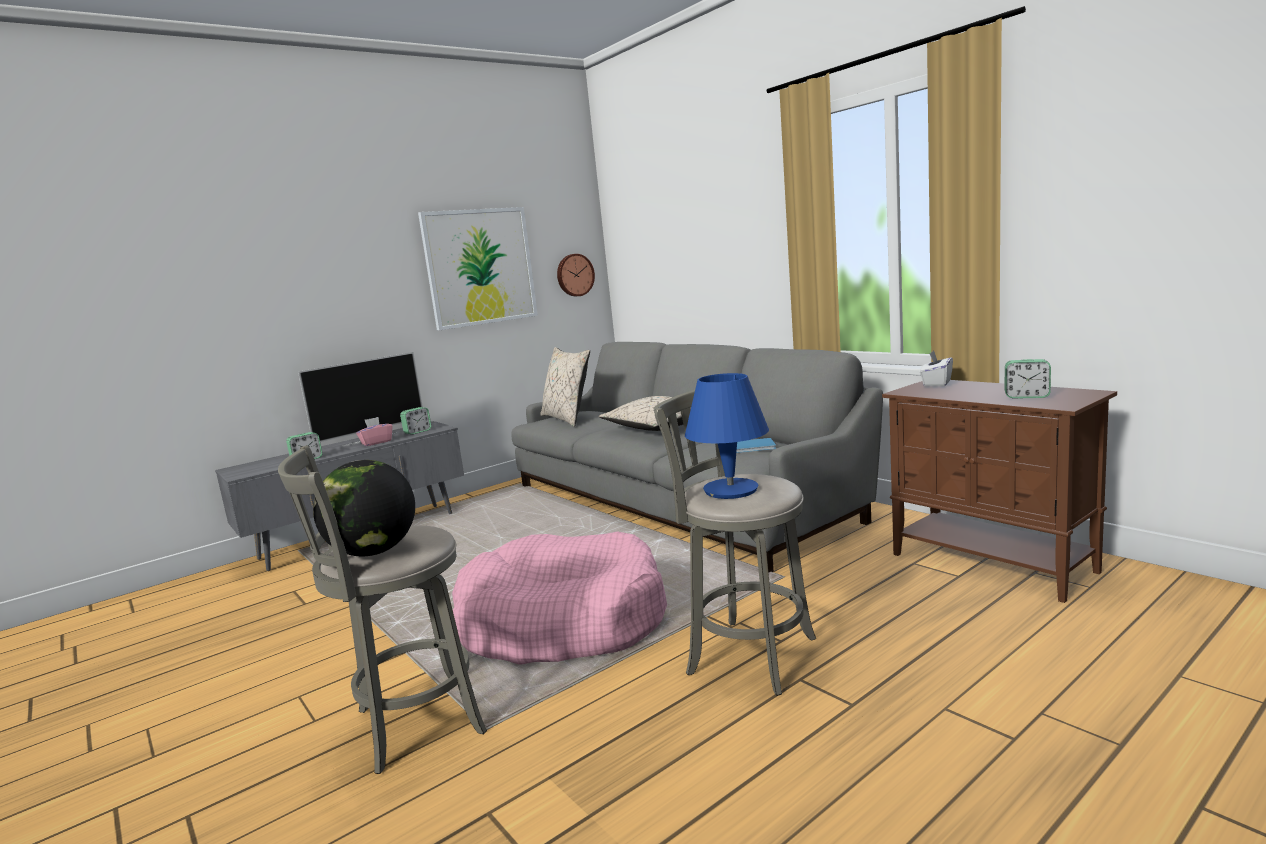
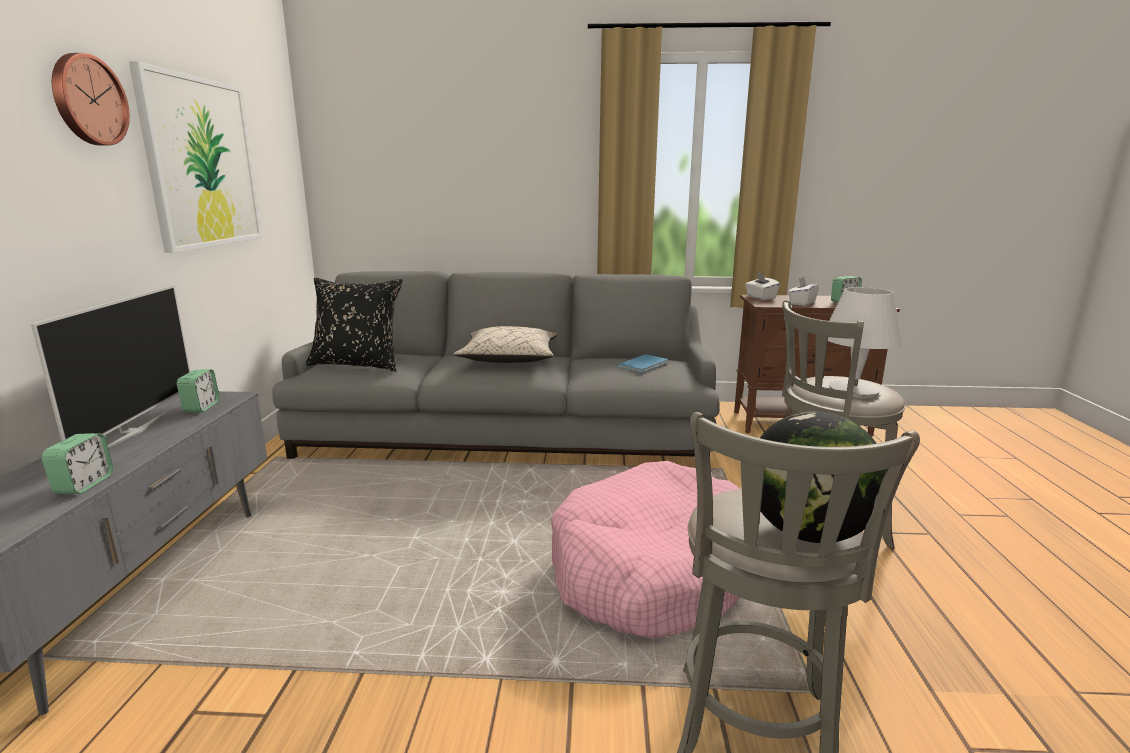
camera: 50 degrees left, 5 degrees up
(376, 442) = (164, 433): pink tissue box -> none
(568, 418) = (358, 364): beige pillow -> black pillow
(574, 275) = (283, 188): wall clock -> wall clock (87, 100)
(730, 490) = (854, 390): blue table lamp -> white table lamp
(958, 393) = (801, 303): none -> white tissue box

